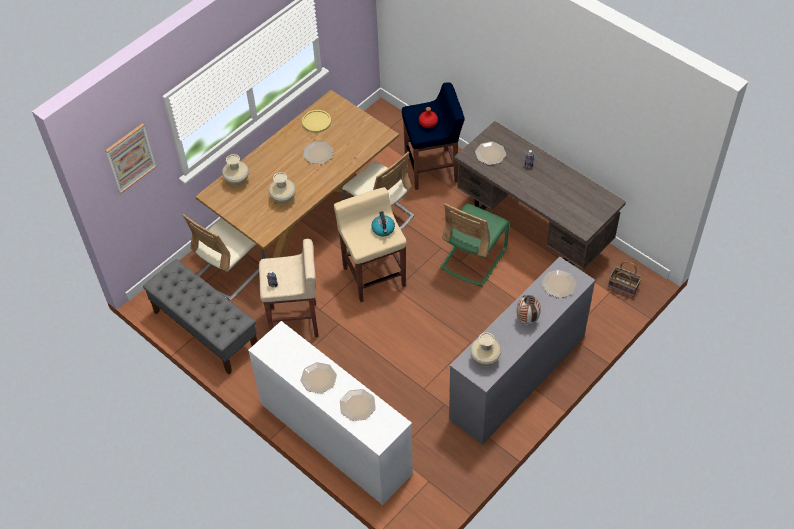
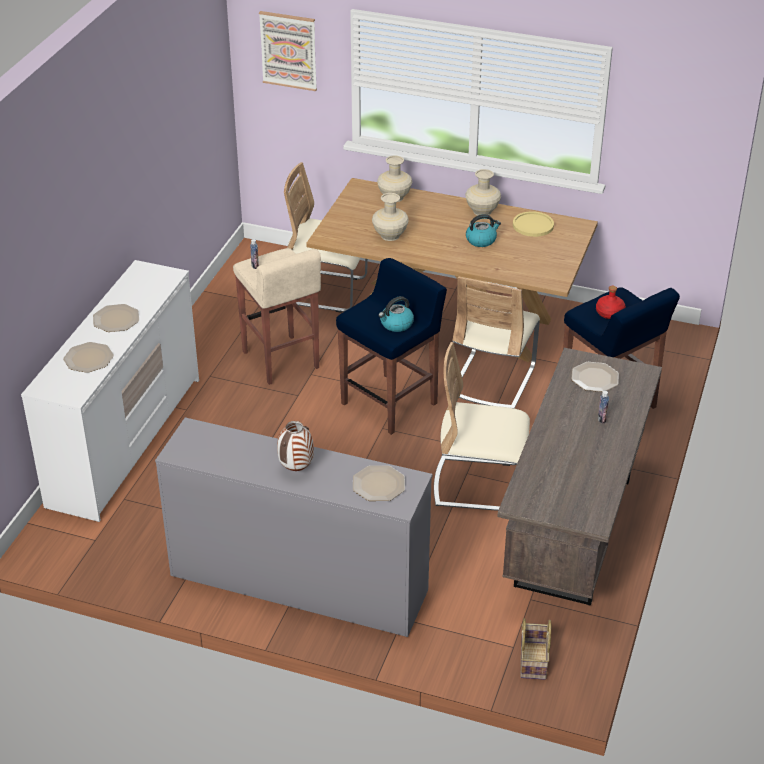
camera: 65 degrees right, 15 degrees down
(205, 330) = (232, 299): grey bench -> none
(317, 153) = (481, 240): plate -> kettle
(374, 276) = (390, 403): beige stool -> blue stool
(473, 258) = (479, 485): green chair -> beige chair
(485, 359) = (209, 446): beige vase -> beige vase (482, 211)

